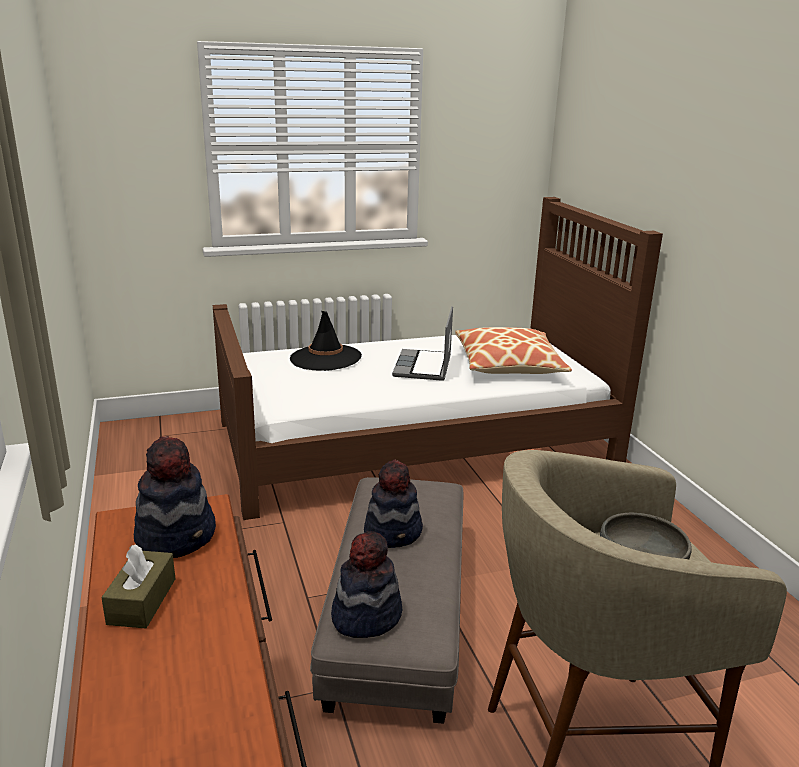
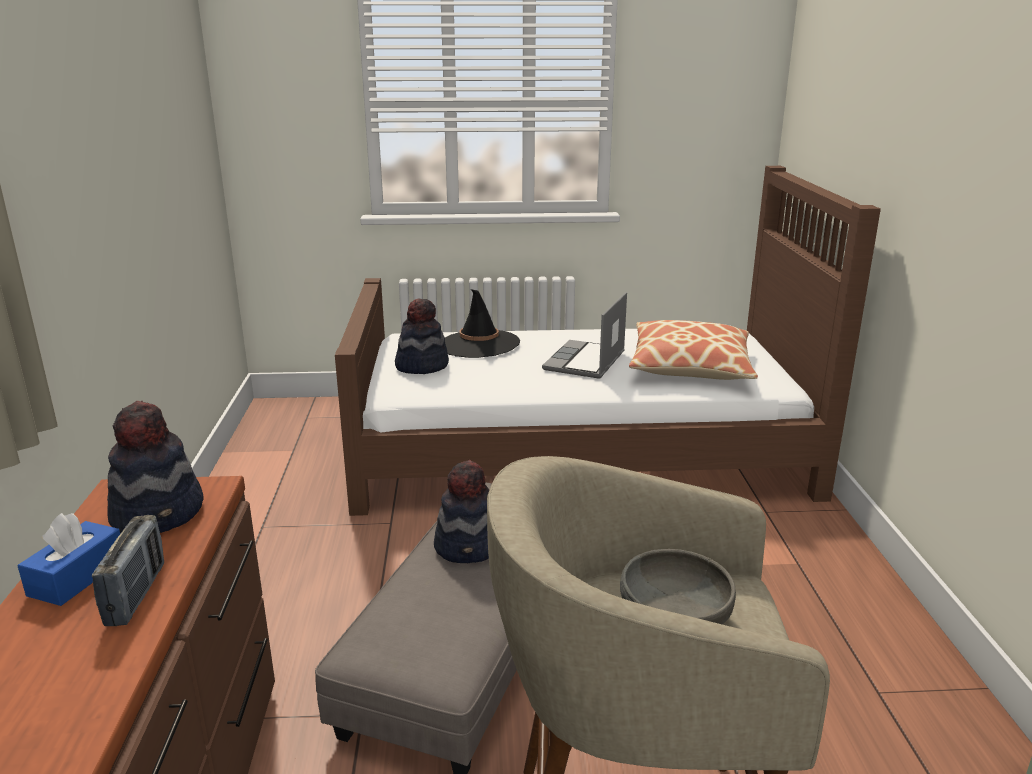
camera: 15 degrees right, 0 degrees up
(142, 601) = (77, 577): brown tissue box -> blue tissue box
(208, 608) = (136, 594): none -> radio
(366, 615) = (389, 635): hat -> hat (422, 365)

